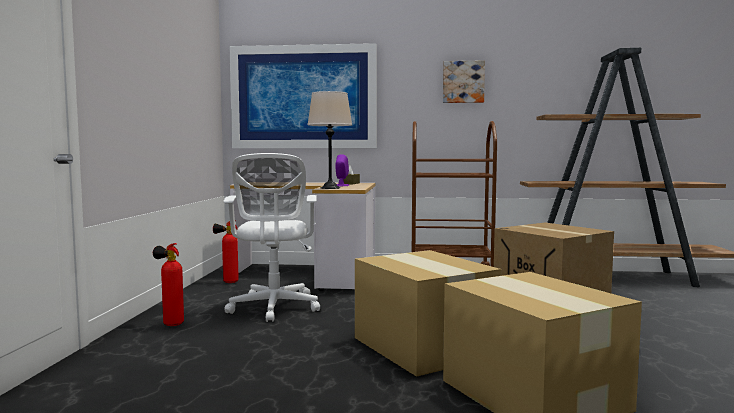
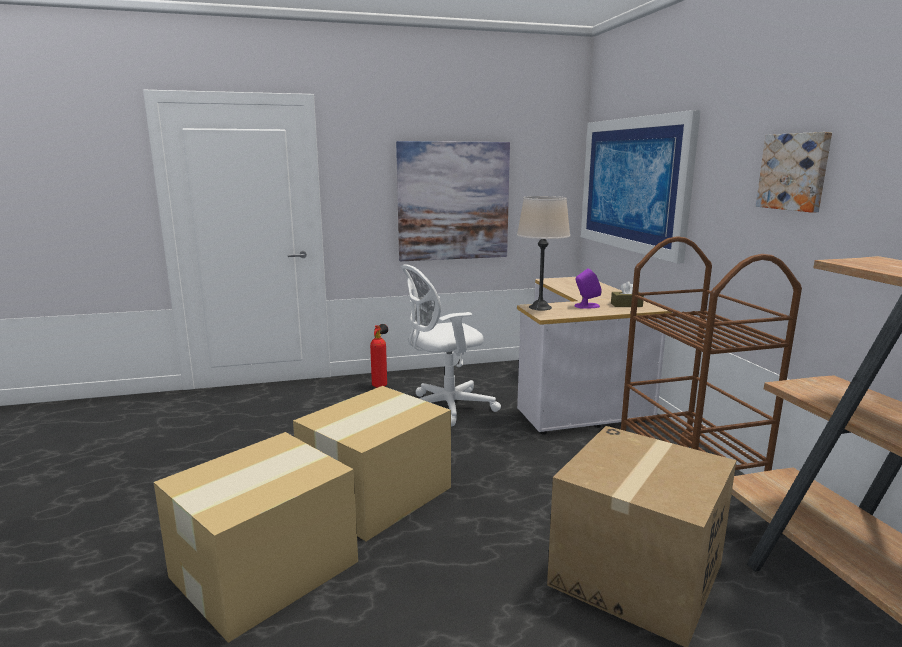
camera: 70 degrees right, 10 degrees up
(166, 104) = (453, 201): none -> picture
(227, 282) = (507, 372): fire extinguisher -> none

